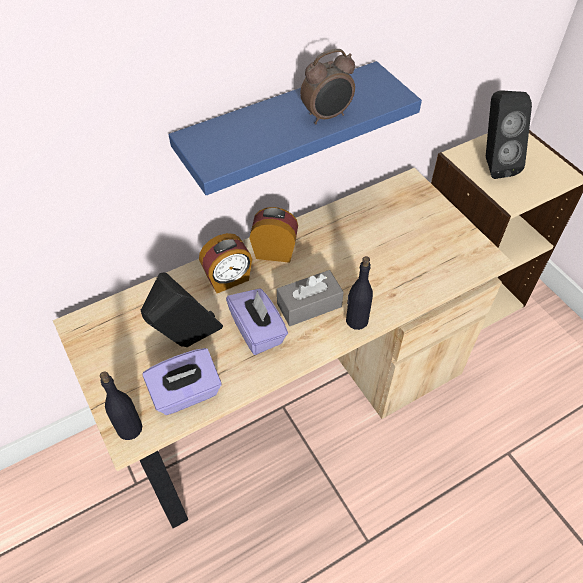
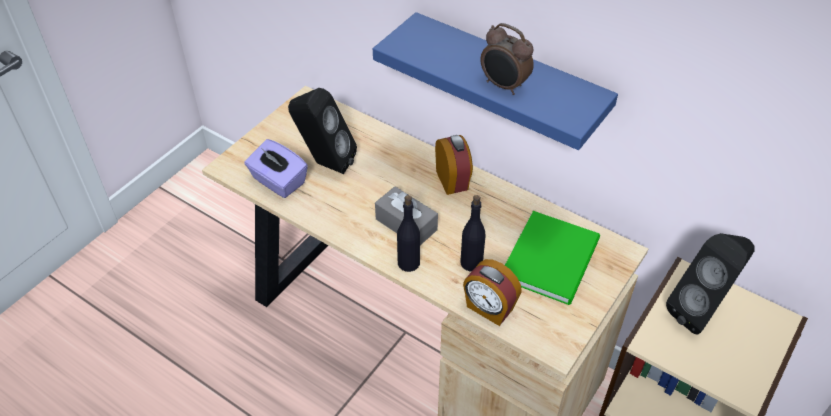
camera: 65 degrees right, 5 degrees down
(129, 428) = (235, 163): black bottle -> black bottle (471, 262)
(228, 279) = (402, 163): alarm clock -> alarm clock (489, 308)
(258, 331) = (359, 201): purple tissue box -> none
(398, 222) = (553, 257): none -> green book

